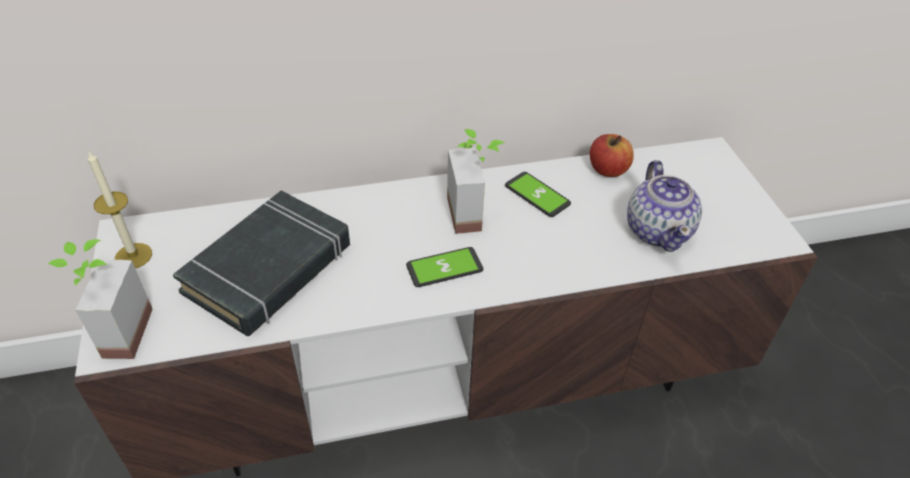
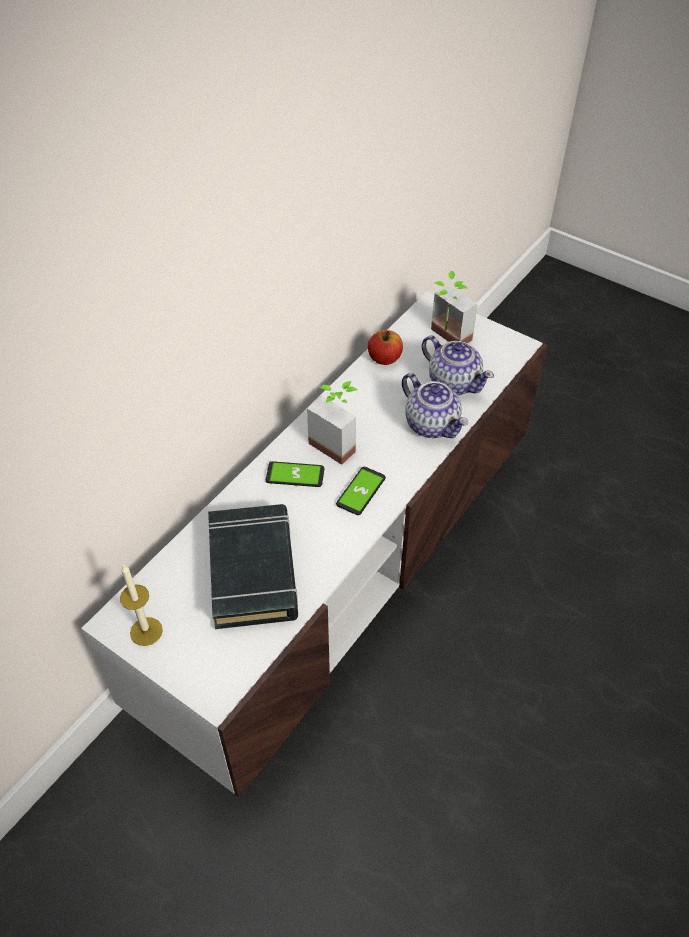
camera: 40 degrees left, 5 degrees up
(114, 332) = (205, 684): potted plant -> potted plant (445, 338)
(537, 195) = (361, 404): phone -> phone (295, 475)
(589, 255) = (432, 424): none -> teapot

